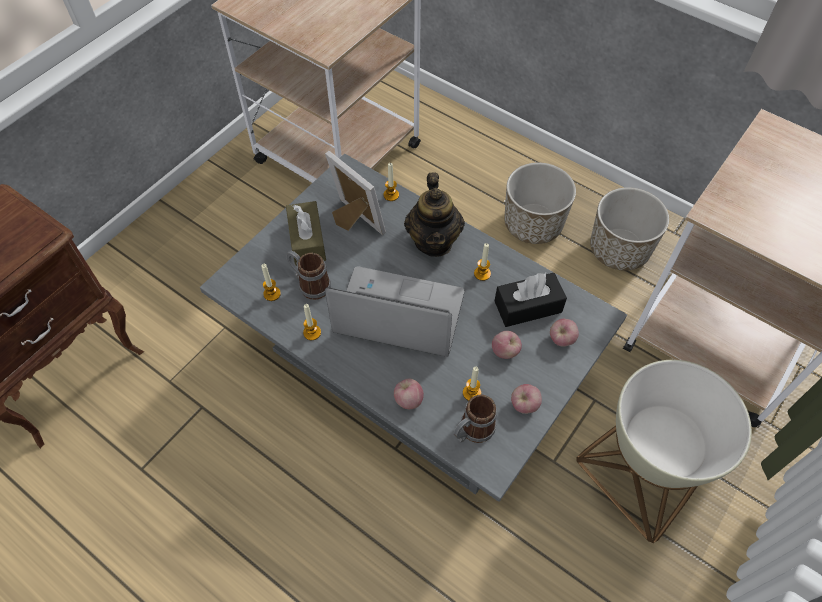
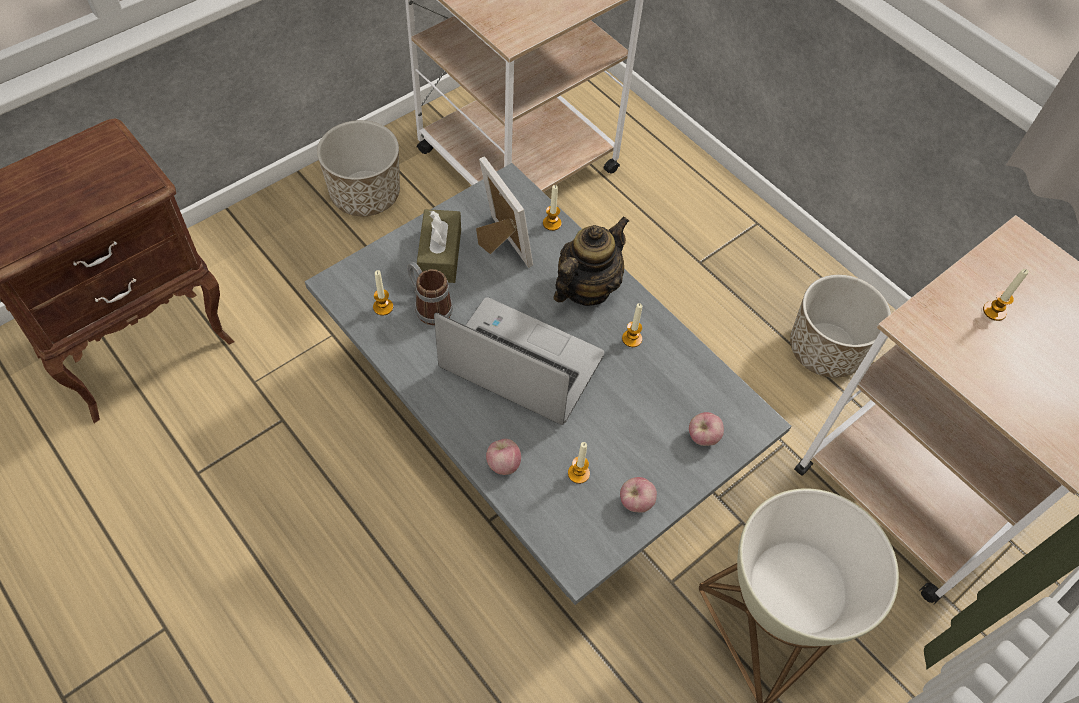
camera: 10 degrees right, 0 degrees up
(312, 332) = (416, 361): candle -> candle (994, 311)
(434, 241) = (586, 288): teapot -> teapot turned 150 degrees counterclockwise
(472, 431) = (566, 517): mug -> none
(505, 351) = (631, 435): apple -> none
(528, 306) = (674, 389): black tissue box -> none
(533, 224) = (728, 295): planter -> planter (365, 194)

